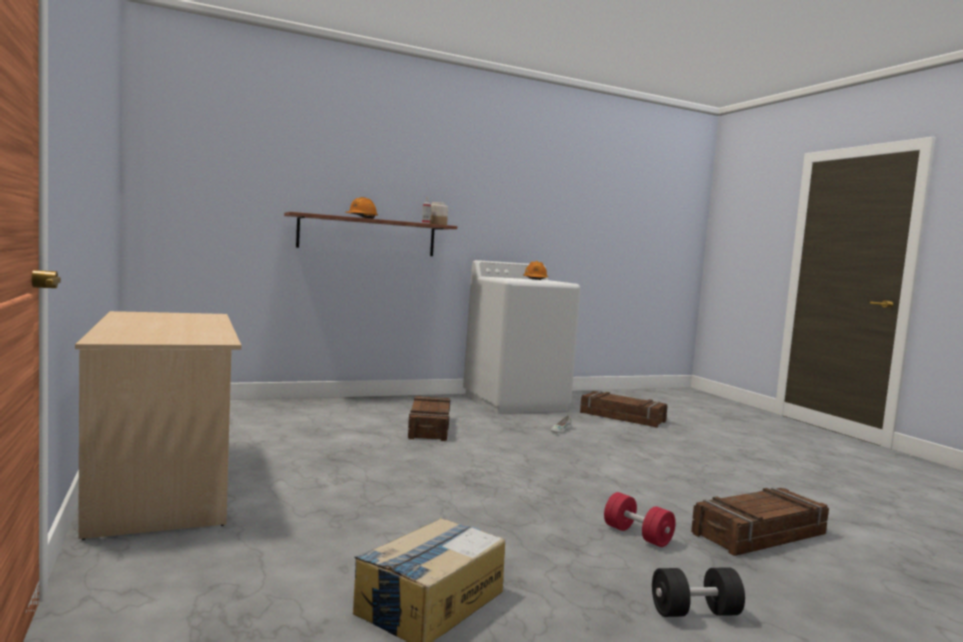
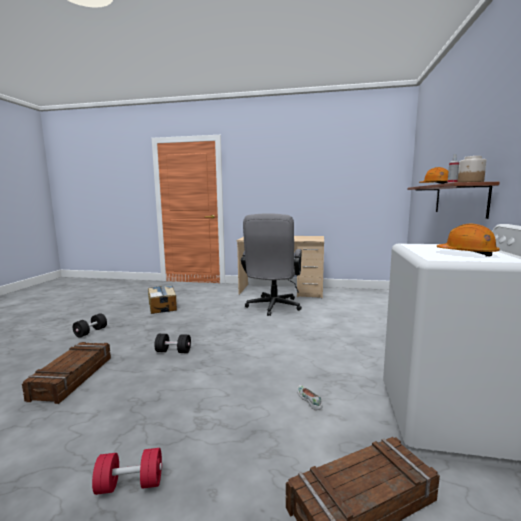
camera: 125 degrees right, 5 degrees up
(316, 473) = (272, 308): none -> grey office chair
(428, 427) = (340, 344): crate -> none
(595, 499) = (173, 351): none -> black dumbbell
(637, 535) = (133, 345): red dumbbell -> red dumbbell (130, 484)

